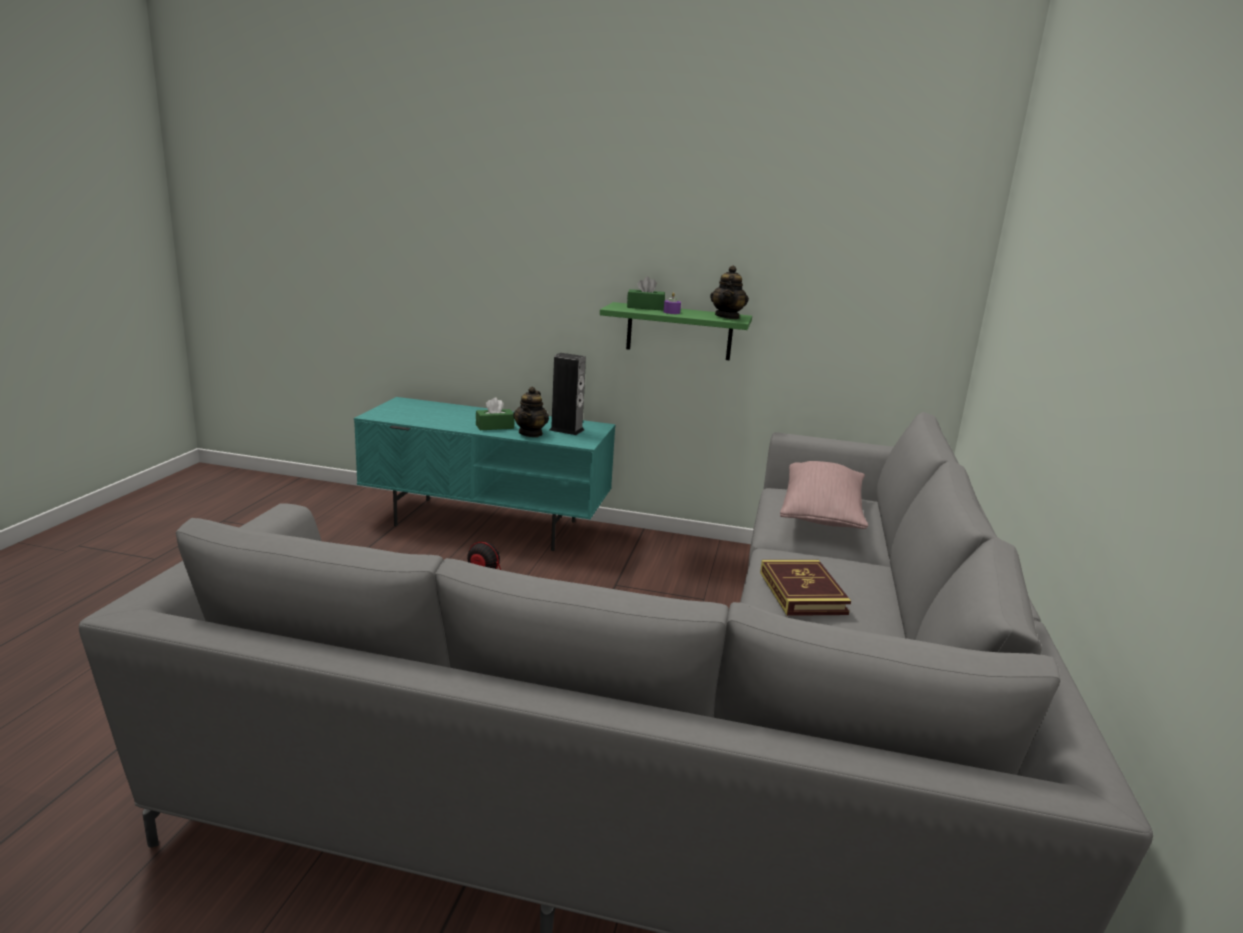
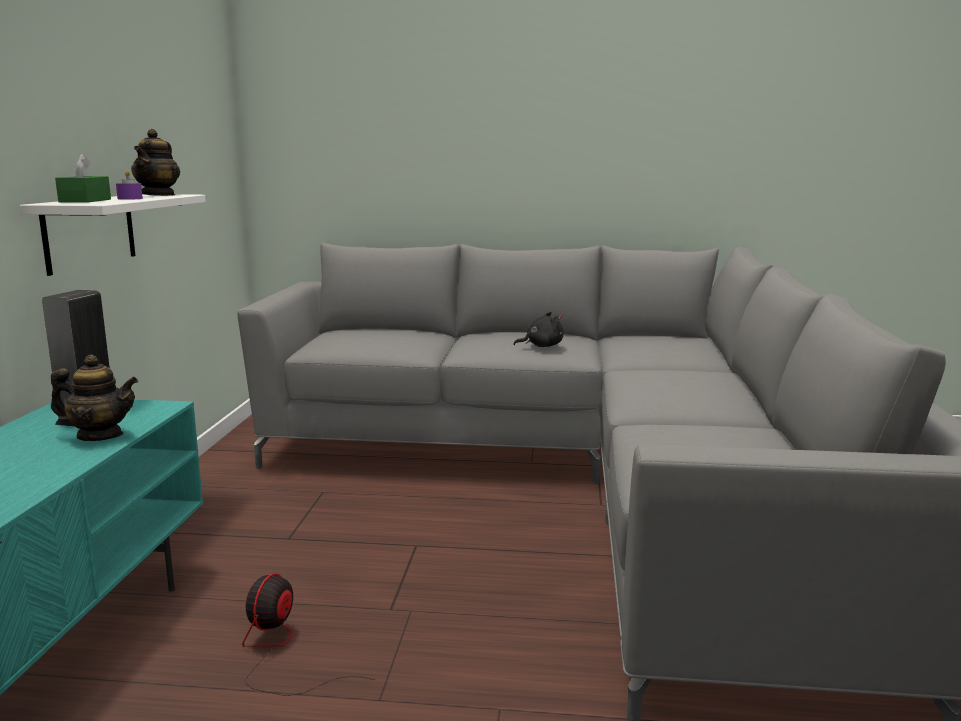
camera: 95 degrees left, 5 degrees down
(495, 426) = (44, 461): green tissue box -> none
(679, 331) = (90, 232): green shelf -> white shelf
(727, 317) = (159, 195): teapot -> teapot turned 90 degrees clockwise
(802, 593) = (542, 346): book -> black plush toy
(821, 514) = (378, 339): pink pillow -> none

